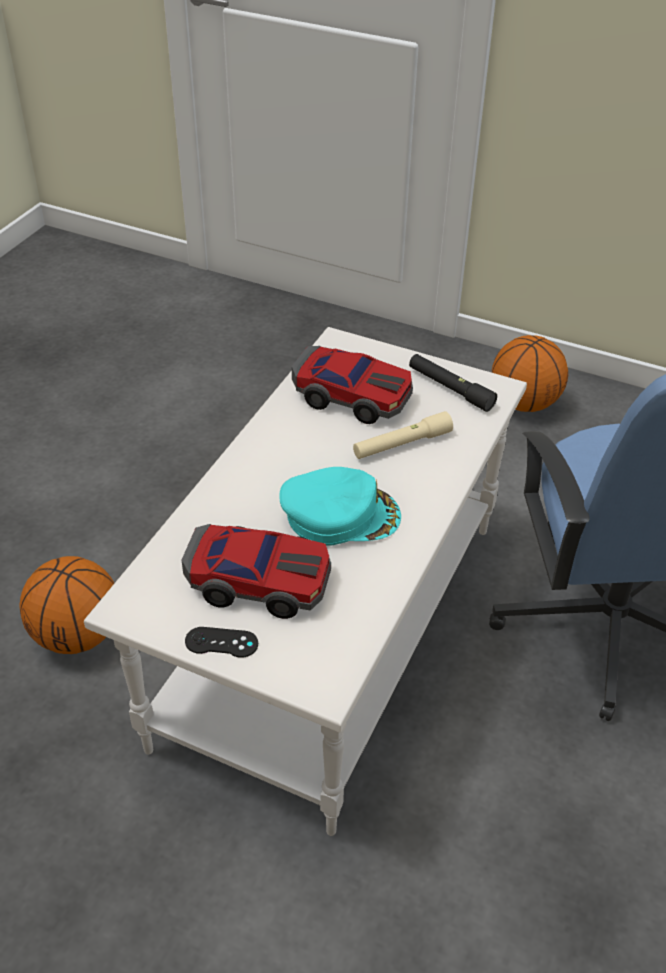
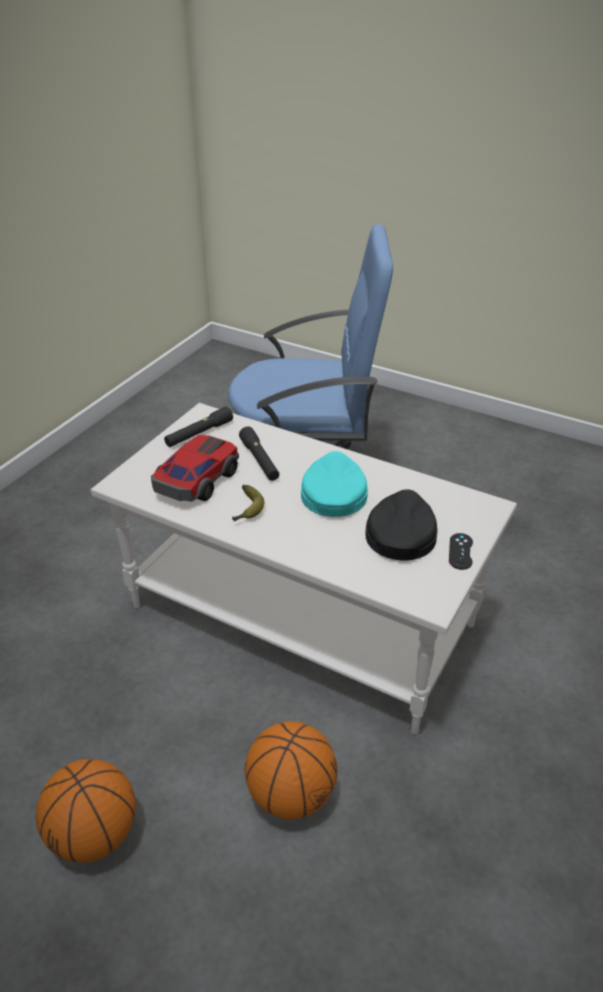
camera: 85 degrees left, 5 degrees down
(259, 581) = (401, 533): toy car -> black cap
(298, 441) = (247, 509): none -> banana
(402, 444) = (259, 460): beige flashlight -> black flashlight
(524, 403) = (77, 488): basketball -> basketball (94, 835)

